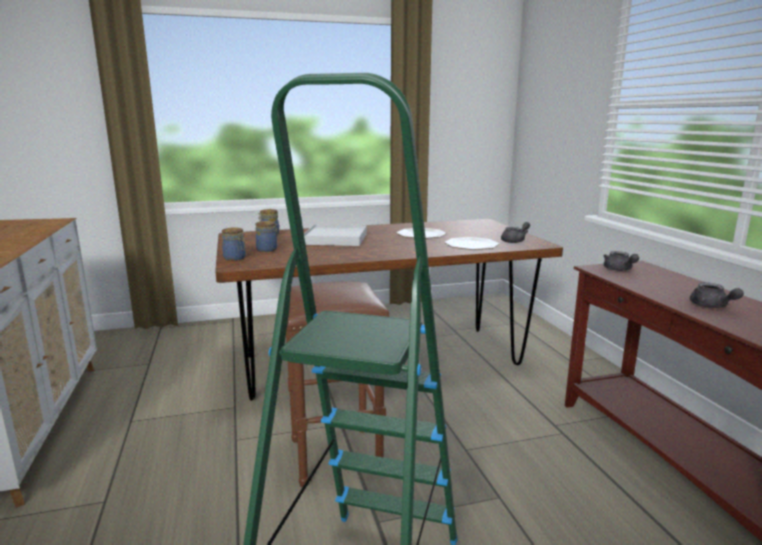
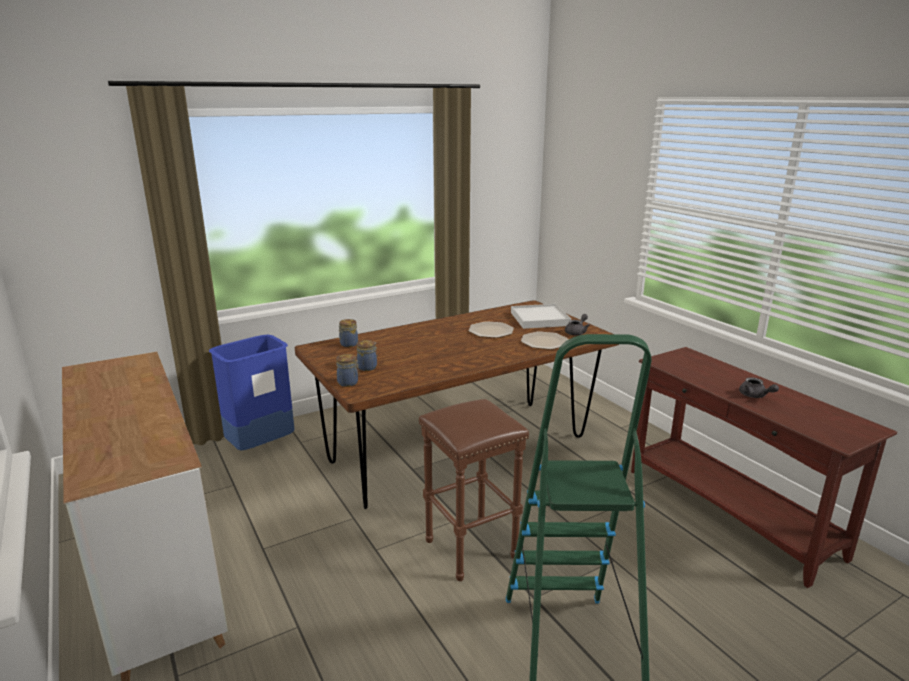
camera: 15 degrees left, 5 degrees up
(196, 336) = (261, 446): none -> blue trash can
(335, 239) = (417, 344): white tray -> white tray (539, 319)
(619, 270) = (675, 361): grey teapot -> none

